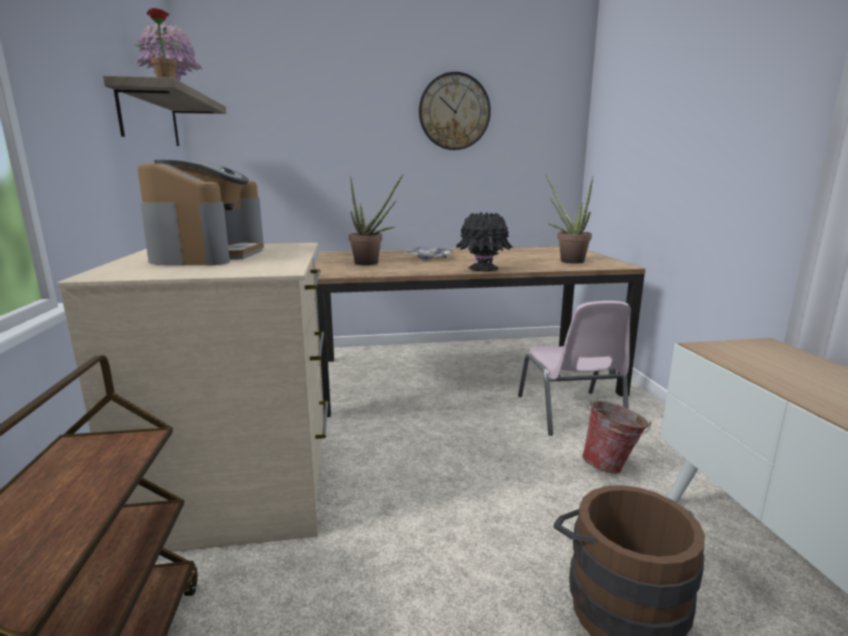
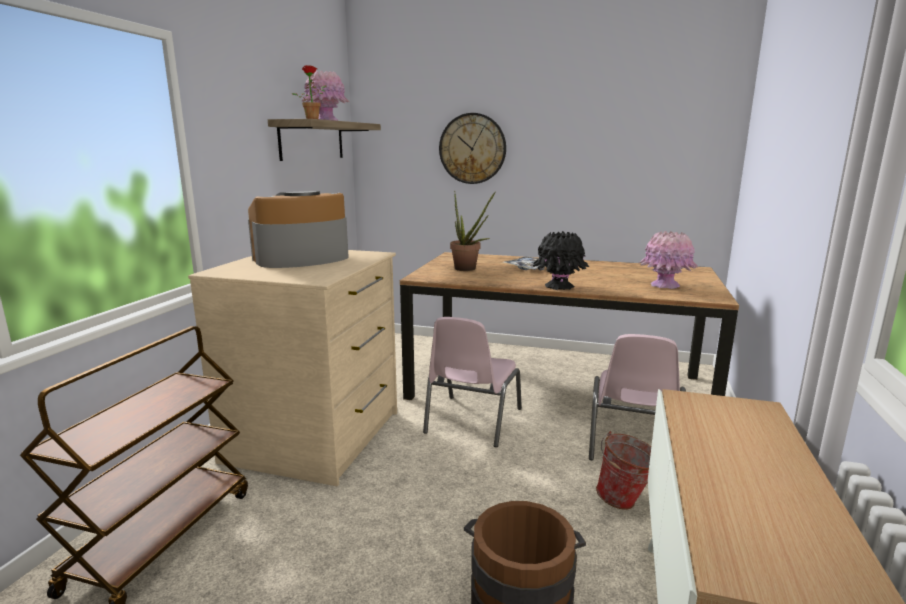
camera: 25 degrees right, 0 degrees up
(209, 254) = (301, 259): coffee machine -> coffee machine turned 150 degrees counterclockwise
(412, 424) = (471, 421): none -> pink chair
(454, 112) = (588, 121): wall clock -> wall clock (472, 148)
(567, 260) = (665, 285): potted plant -> pink vase

